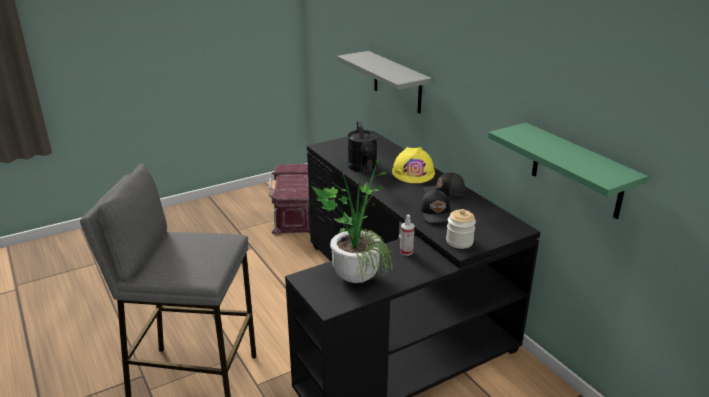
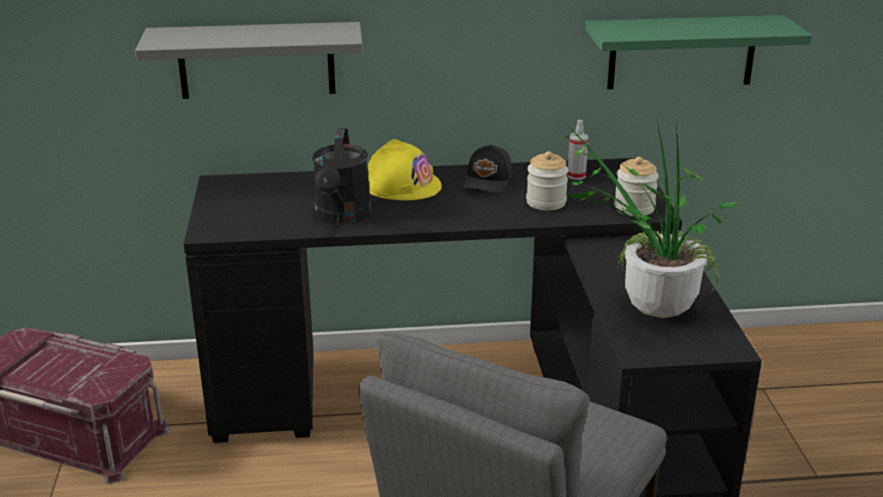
camera: 65 degrees left, 0 degrees up
(363, 168) = (342, 216): black watering can -> black watering can turned 75 degrees clockwise
(406, 252) = (613, 256): spray bottle -> spray bottle (576, 176)
(436, 214) = (546, 202): black cap -> jar

